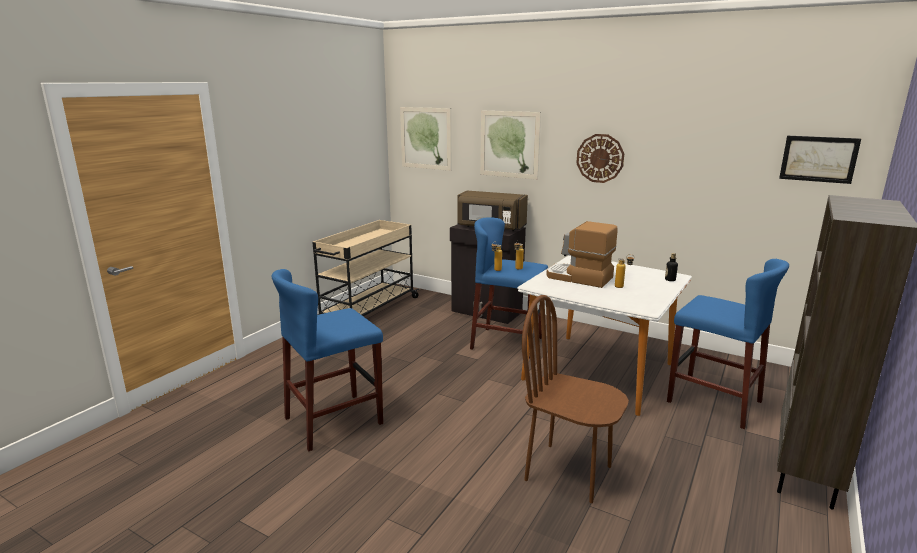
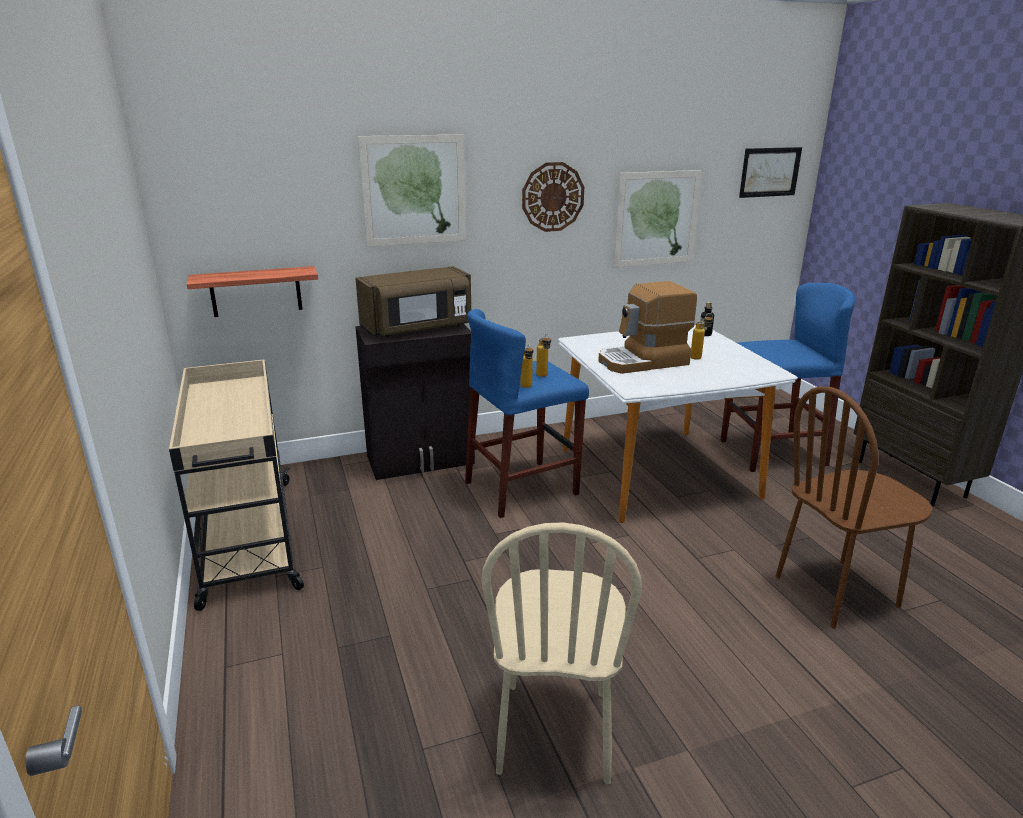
camera: 50 degrees left, 5 degrees up
(334, 421) = (554, 731): blue stool -> beige chair
(425, 138) = (242, 195): picture -> picture (657, 218)
(426, 190) = (256, 291): none -> shelf

